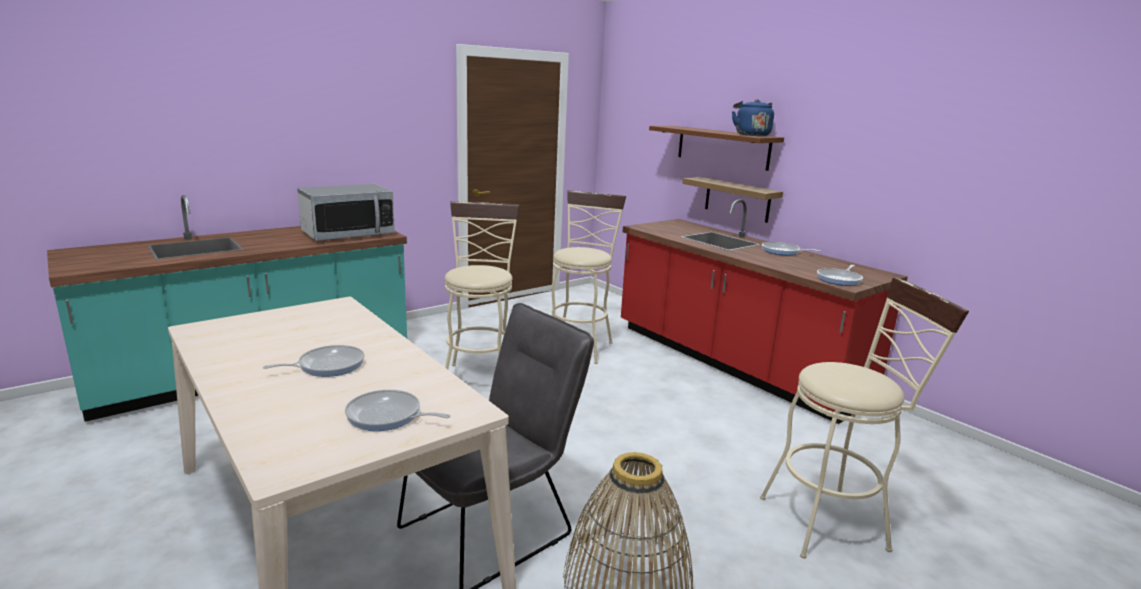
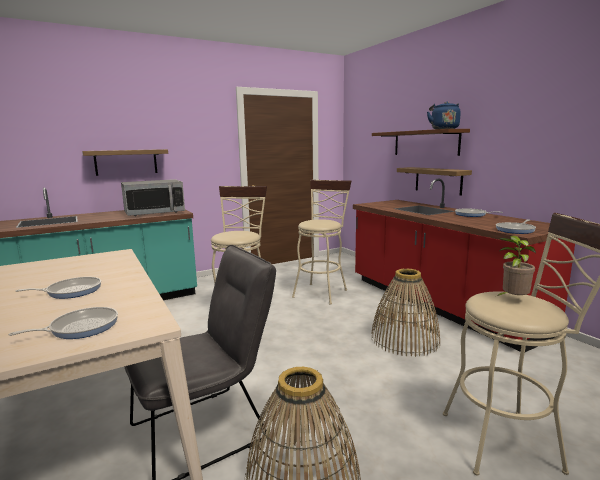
camera: 10 degrees right, 5 degrees down
(297, 155) = (126, 162): none -> shelf
(387, 416) = (80, 327): frying pan -> frying pan turned 120 degrees clockwise
(701, 410) = (405, 339): none -> basket
(848, 373) = (512, 300): none -> potted plant

